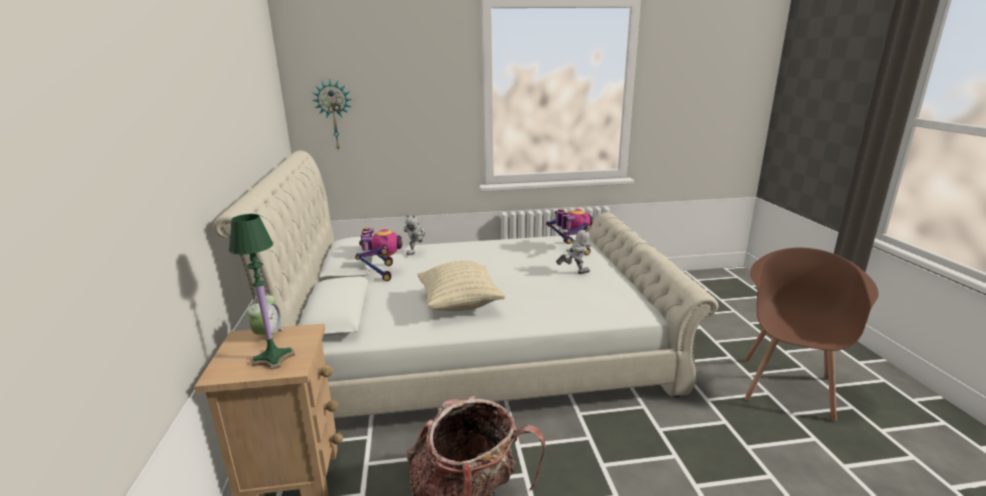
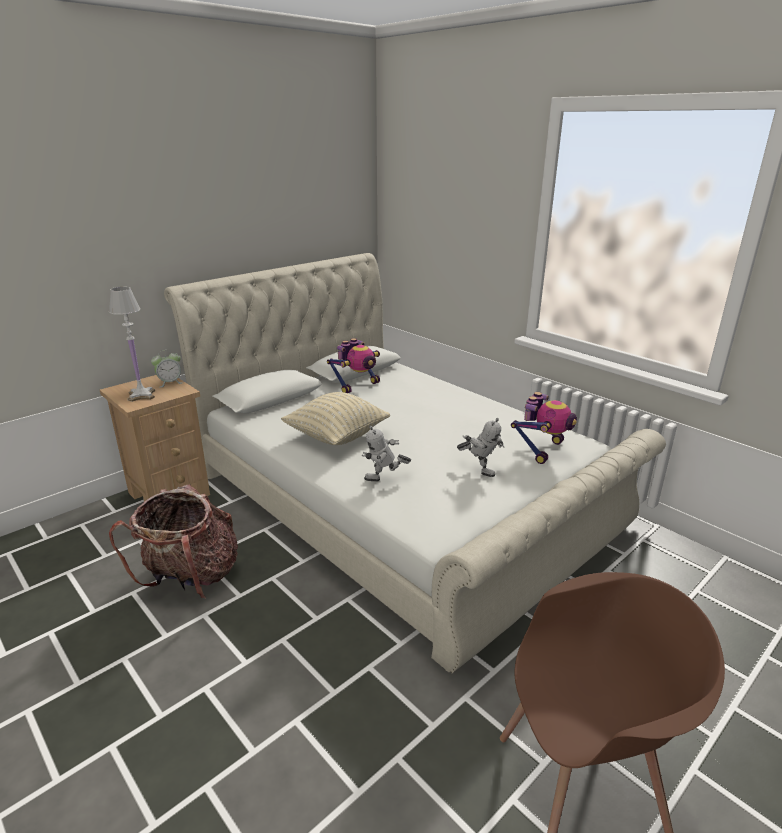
camera: 55 degrees right, 5 degrees up
(273, 359) = (141, 395): green table lamp -> white table lamp
(334, 115) = (407, 224): wall clock -> none
(417, 252) = (415, 383): toy robot -> toy robot (384, 480)

